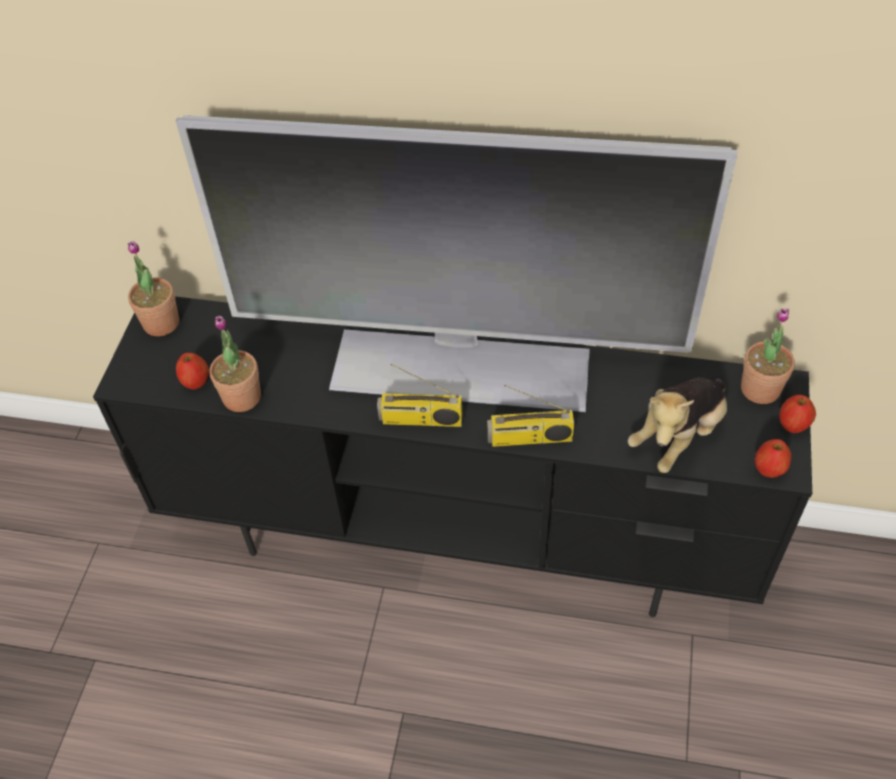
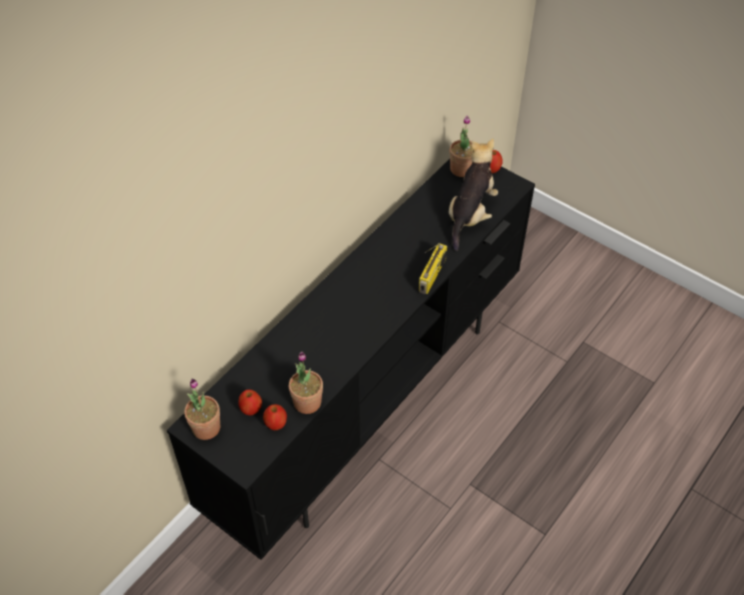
camera: 65 degrees left, 0 degrees up
(420, 420) = (387, 319): radio -> none
(460, 366) = (359, 284): television -> none
(678, 436) = (470, 214): plush toy -> plush toy turned 135 degrees counterclockwise
(769, 469) = (512, 191): apple -> apple (251, 409)

